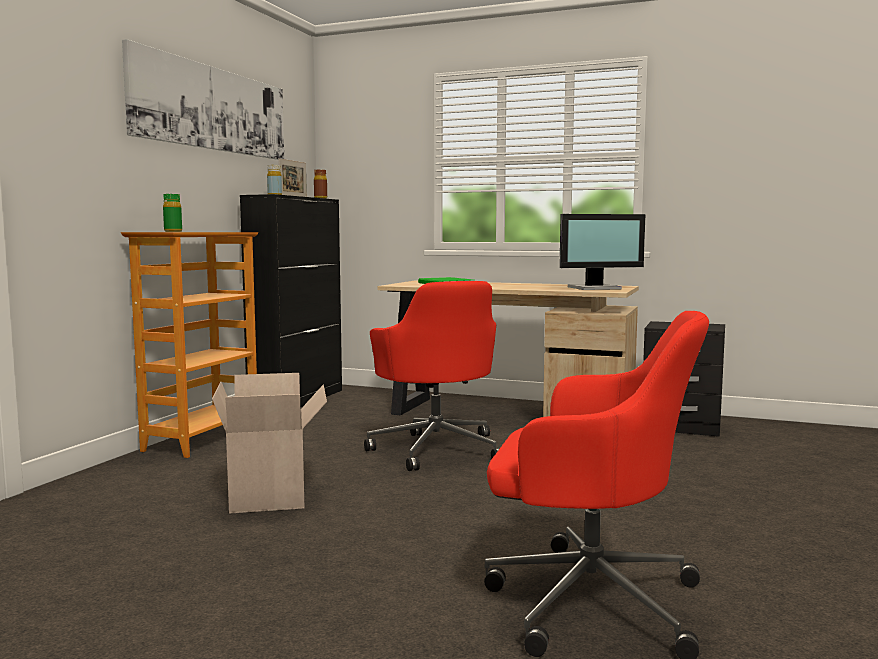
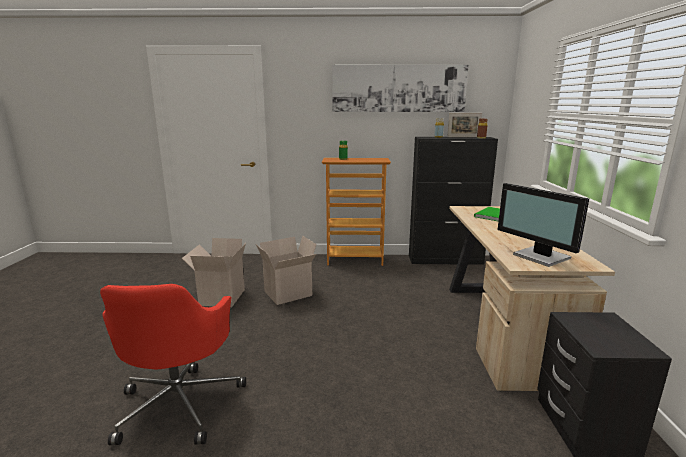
camera: 70 degrees right, 10 degrees up
(189, 555) = (221, 297): none -> cardboard box
(436, 449) = (391, 317): red office chair -> none

